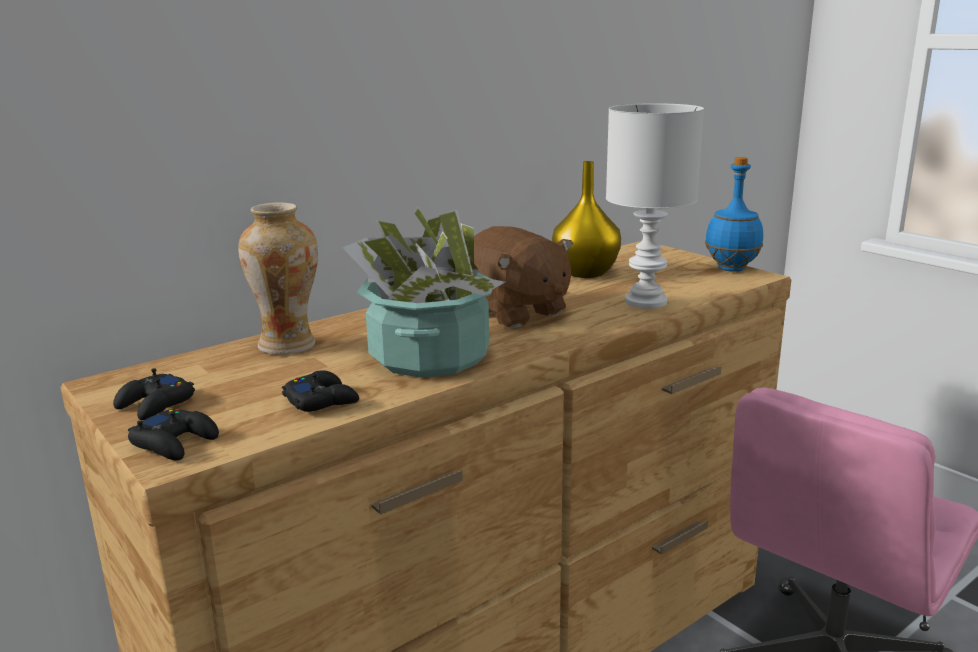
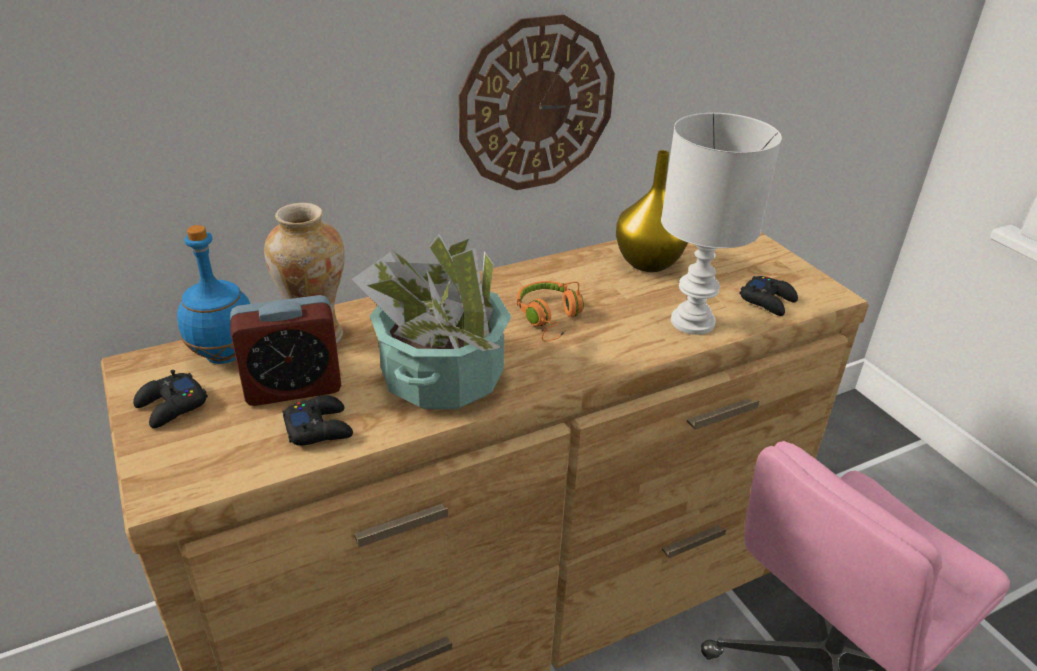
camera: 10 degrees right, 15 degrees up
(175, 442) = (172, 466): black game controller -> black game controller (768, 301)
(281, 378) = (293, 387): none -> alarm clock
(469, 129) = (536, 105): none -> wall clock
(513, 312) = (550, 319): brown plush toy -> orange headphones
(730, 269) = (807, 279): blue bottle -> blue bottle (223, 355)

